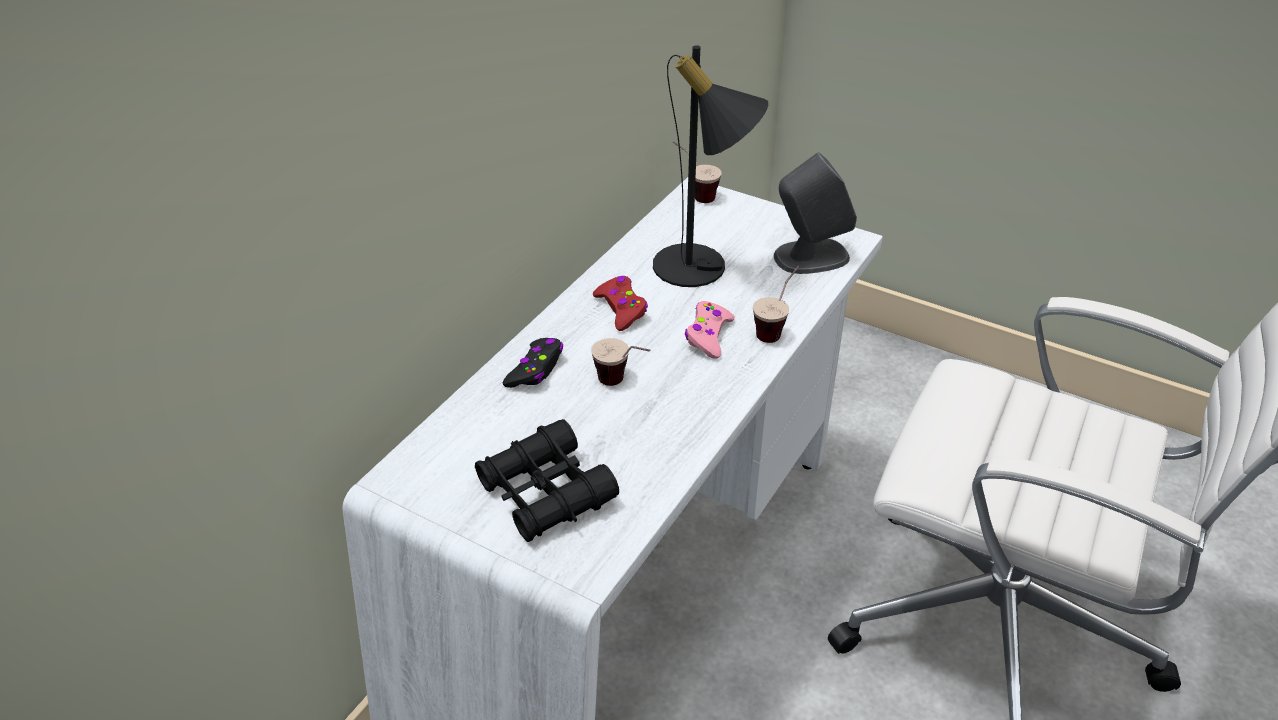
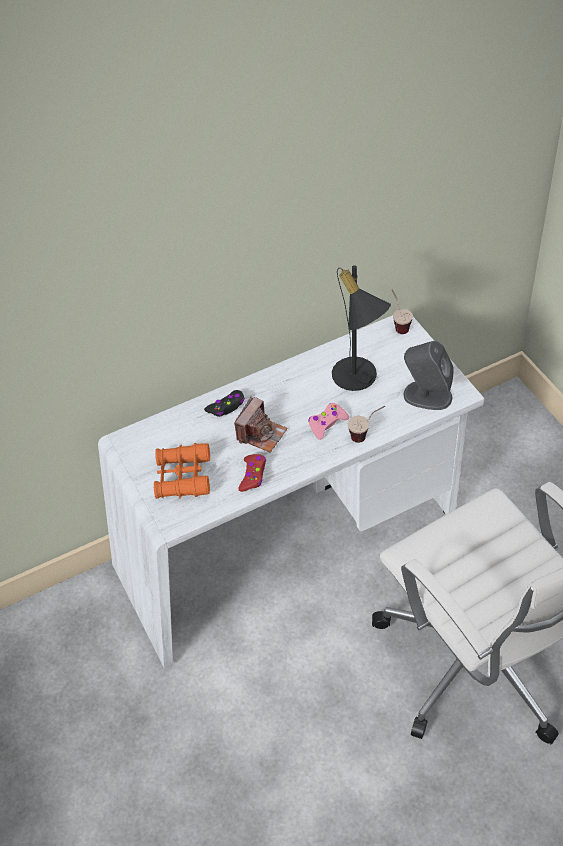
camera: 35 degrees right, 10 degrees up
(546, 493) = (183, 477): black binoculars -> orange binoculars
(621, 309) = (296, 388): red game controller -> red game controller (253, 475)
(622, 384) = (261, 434): cup -> camera

